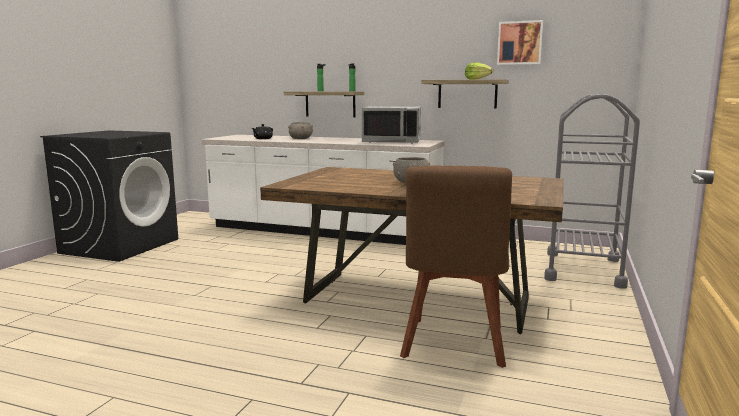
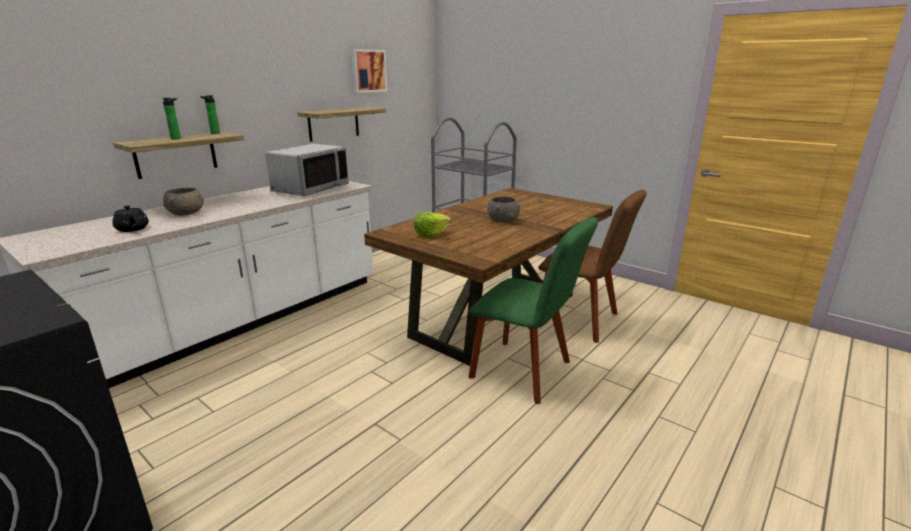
camera: 70 degrees left, 10 degrees up
(309, 325) = (525, 371): none -> green chair
(477, 79) = (349, 109): lettuce -> lettuce (431, 234)

